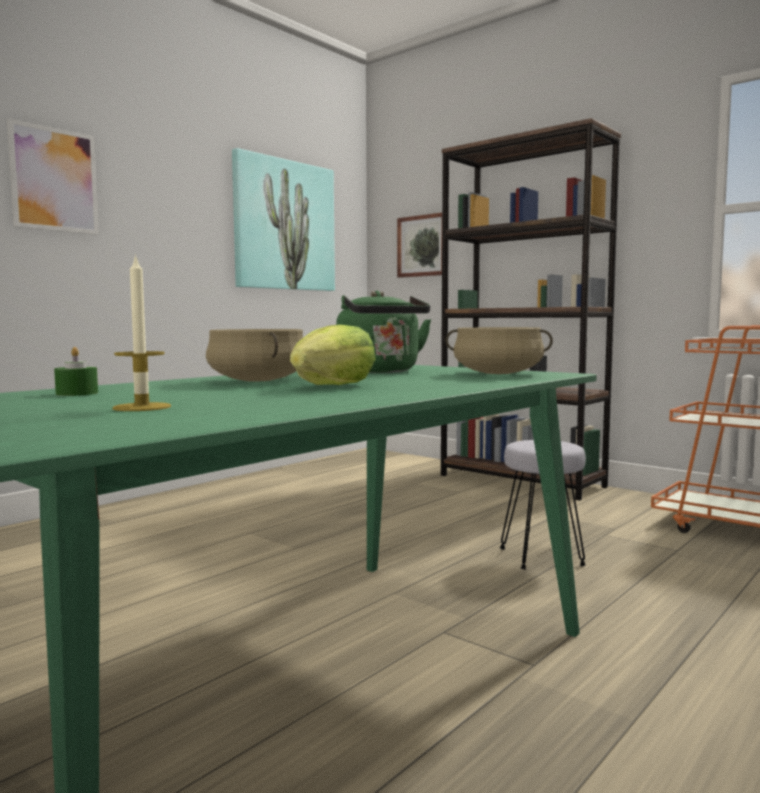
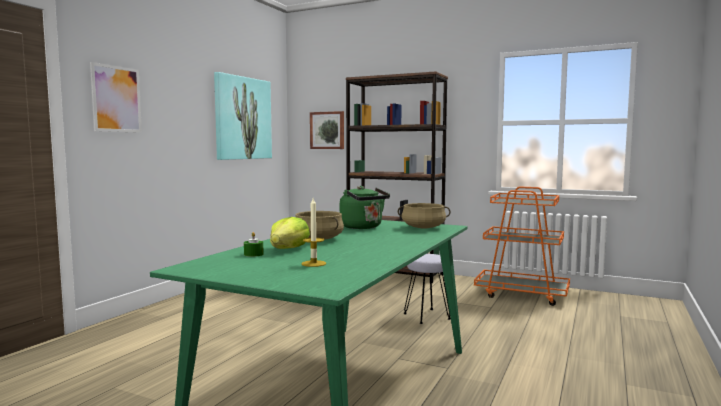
camera: 15 degrees left, 0 degrees up
(333, 386) = (364, 242): lettuce -> lettuce (288, 249)

